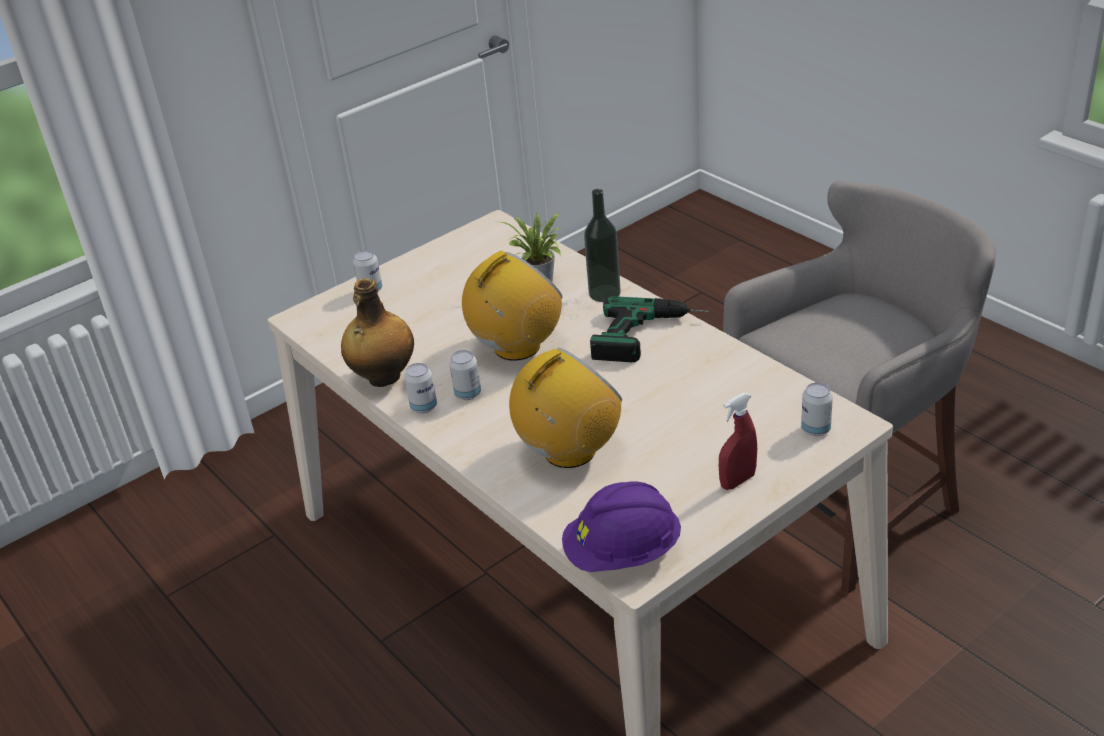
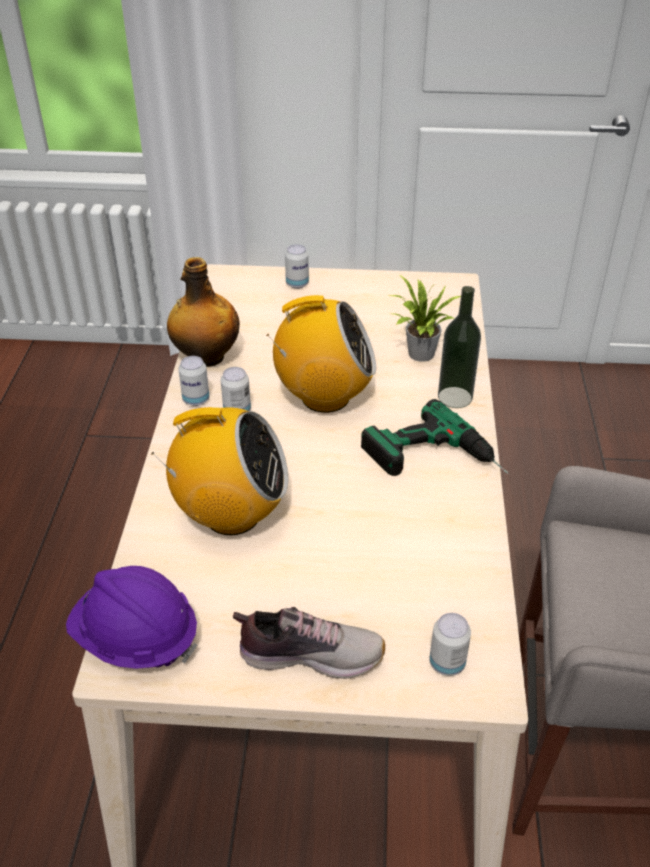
camera: 40 degrees right, 5 degrees up
(737, 481) = (310, 654): red spray bottle -> shoe

